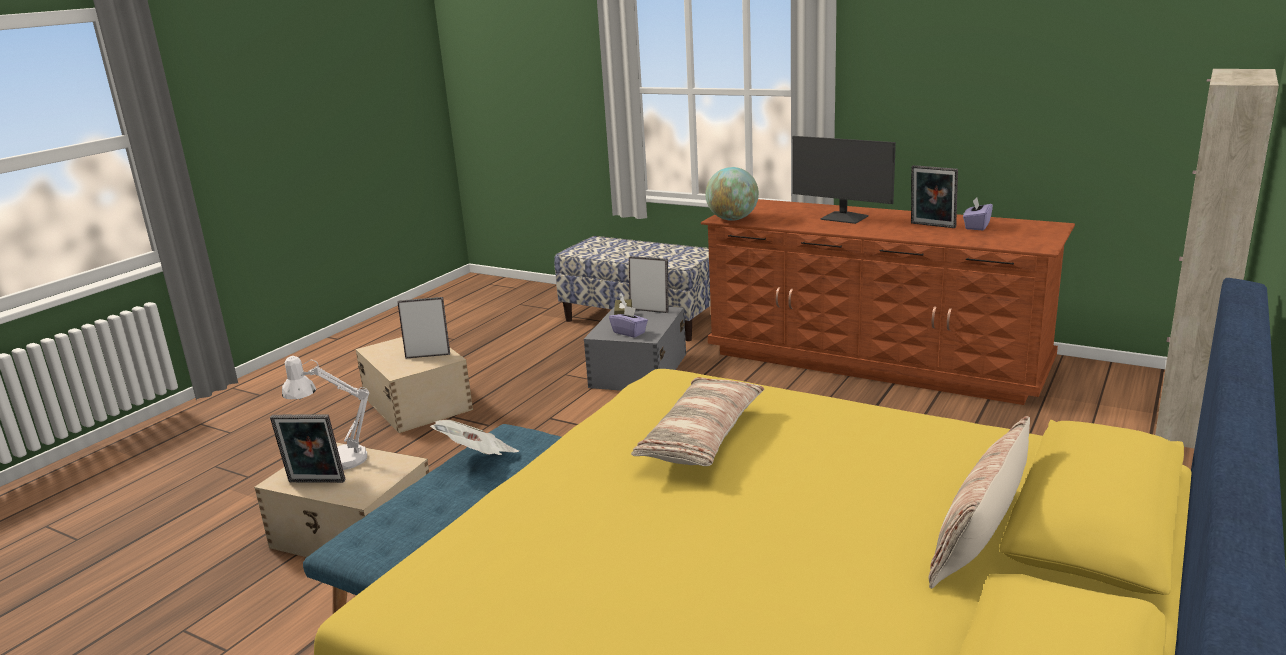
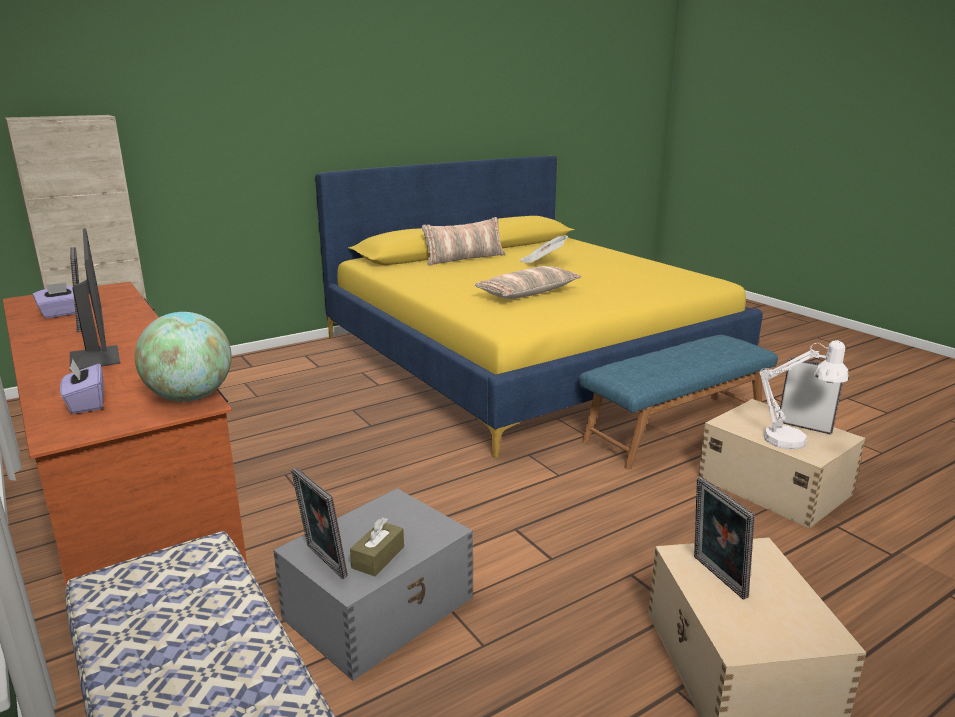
camera: 155 degrees left, 0 degrees up
(428, 355) = (716, 578): picture frame -> picture frame turned 45 degrees clockwise
(478, 457) = (661, 369): newspaper -> newspaper (542, 262)
(629, 332) = (405, 519): purple tissue box -> purple tissue box (86, 403)

